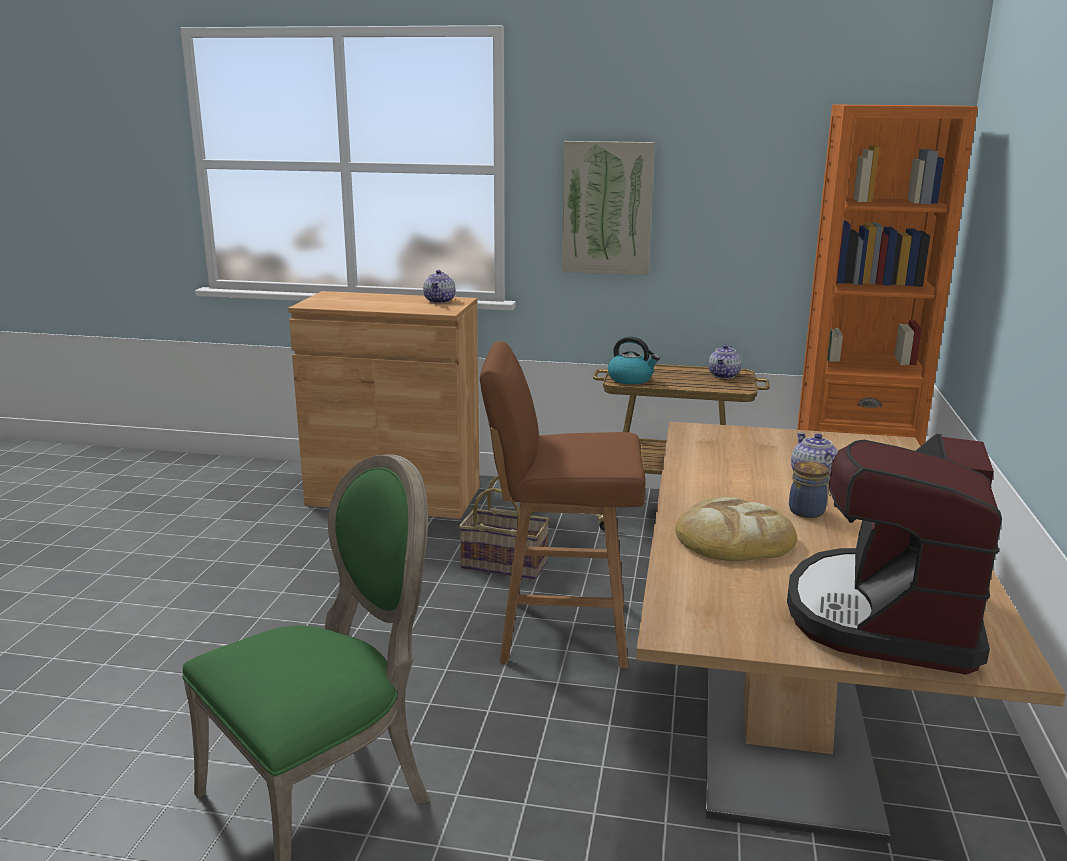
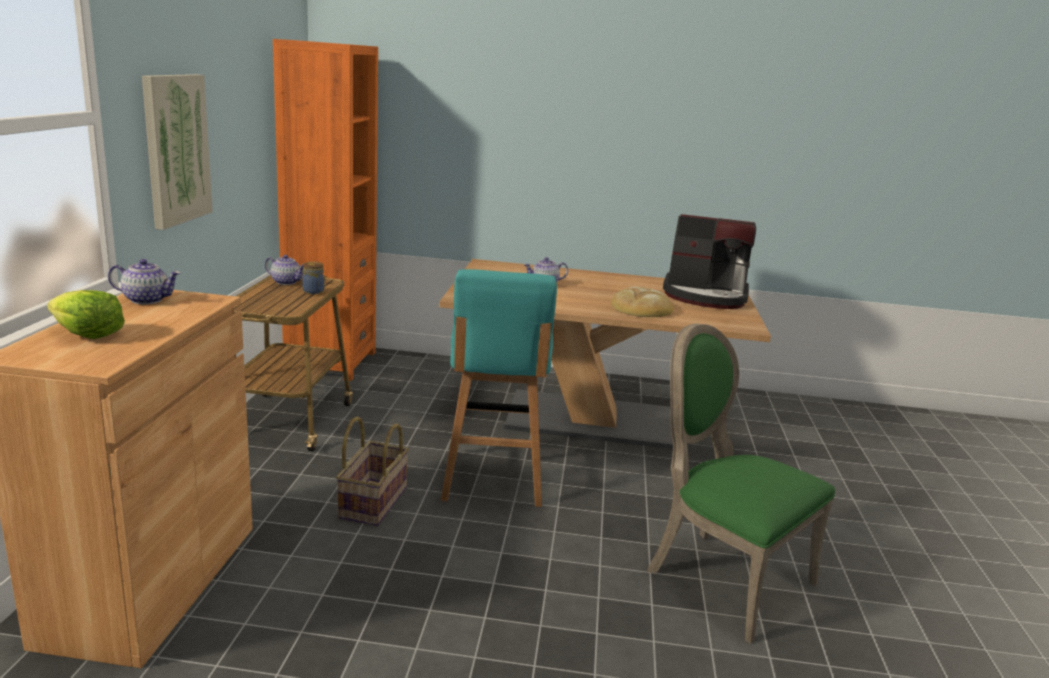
camera: 95 degrees left, 0 degrees up
(363, 299) = (87, 334): none -> lettuce
(560, 631) = (492, 480): brown stool -> turquoise stool
(631, 379) = (286, 307): kettle -> none
(808, 511) = (597, 291): jar -> jar (313, 291)

